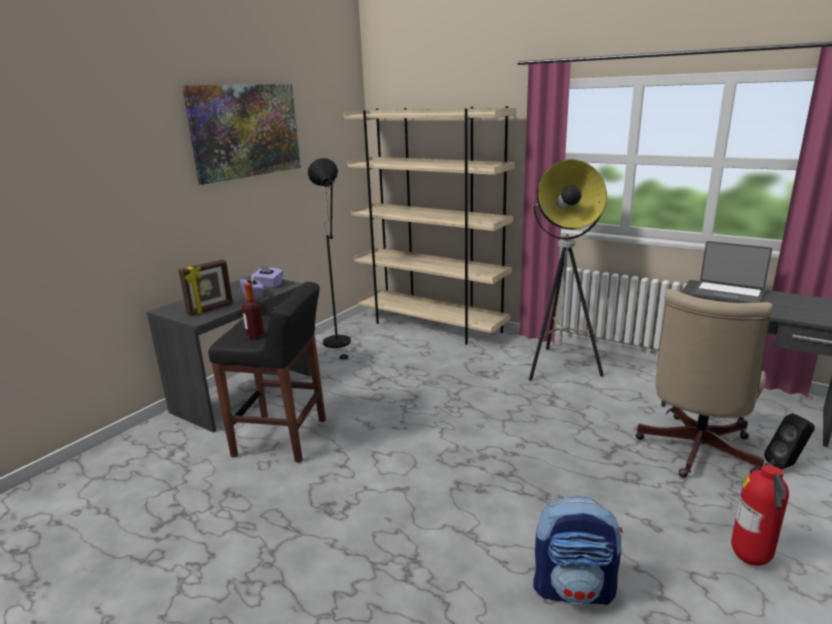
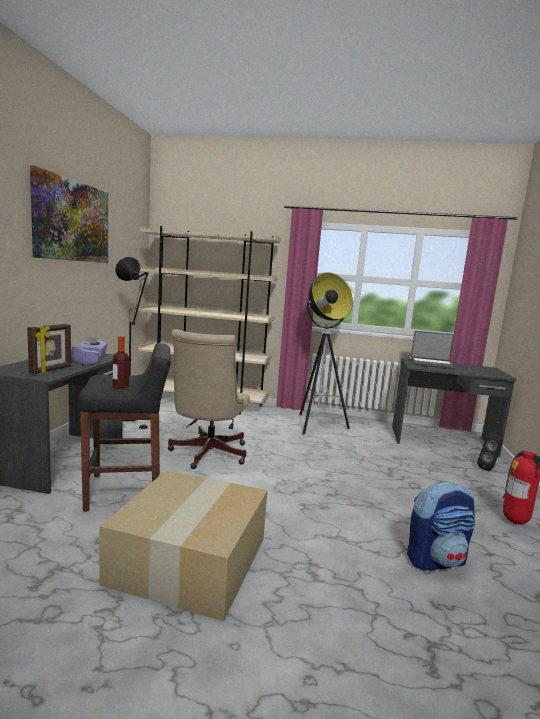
camera: 25 degrees left, 10 degrees down
(294, 531) = (190, 561): none -> cardboard box
(694, 452) = (437, 467): beige office chair -> beige office chair (207, 455)

